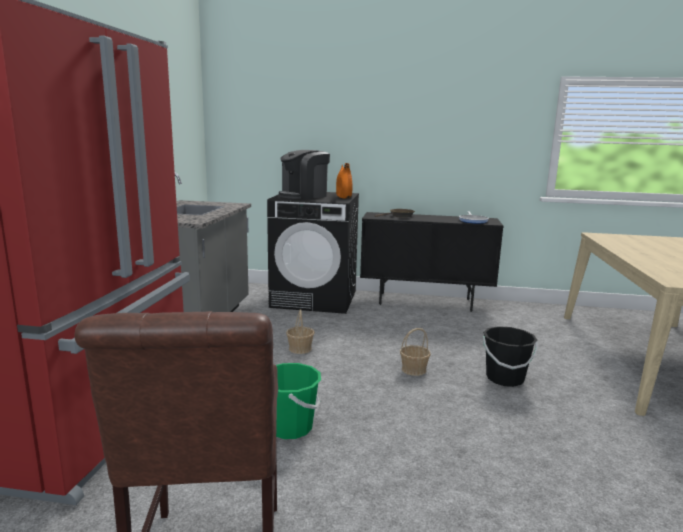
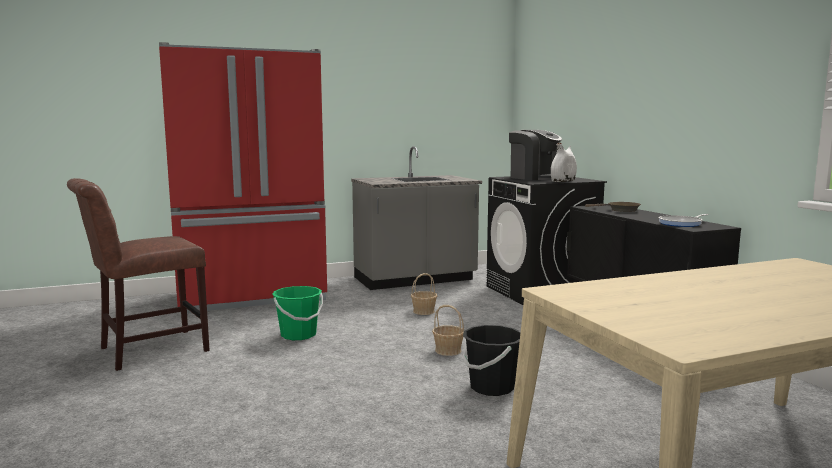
camera: 60 degrees right, 5 degrees down
(304, 196) = (534, 178): coffee machine -> coffee machine turned 150 degrees counterclockwise
(343, 197) = (563, 181): orange vase -> white vase

